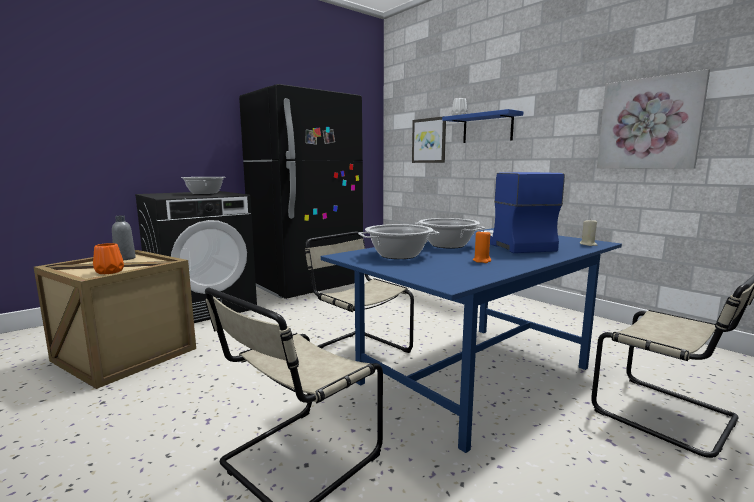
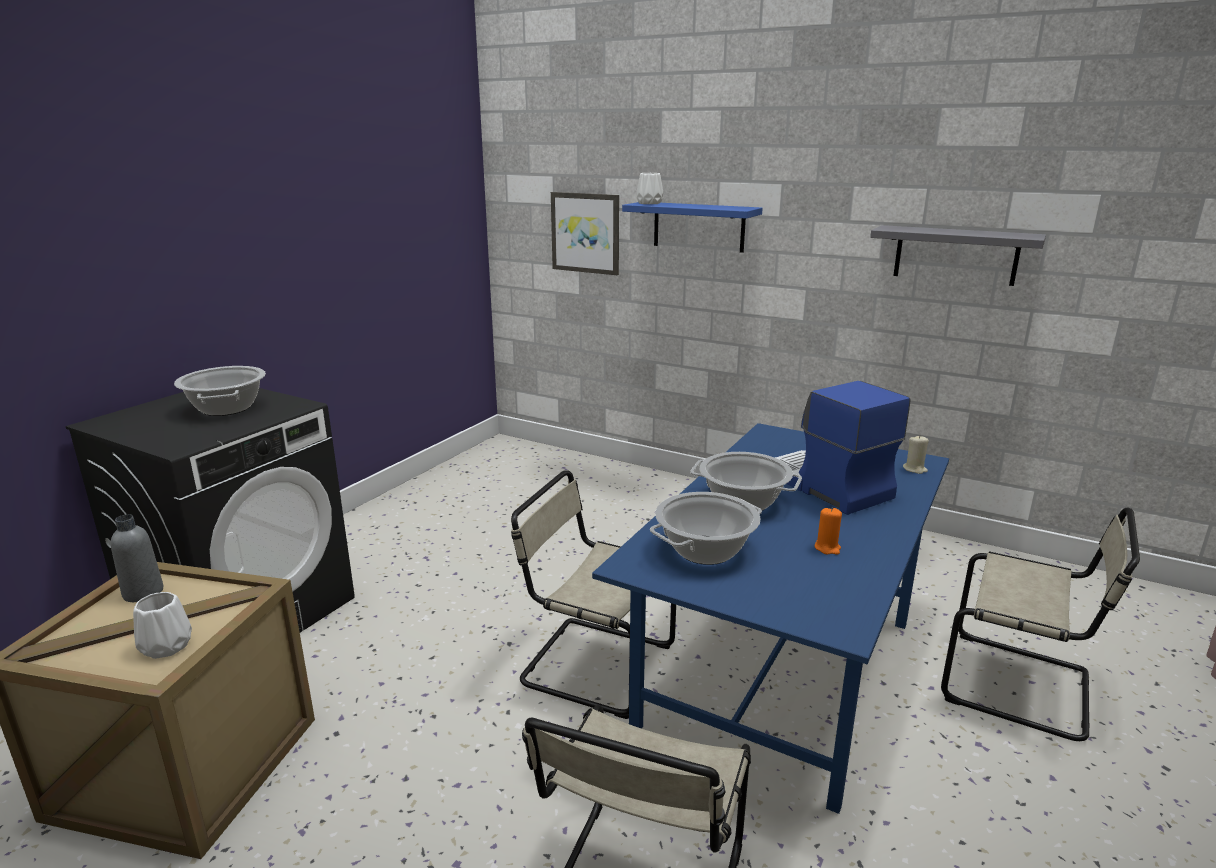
camera: 20 degrees left, 10 degrees up
(110, 271) = (167, 646): orange vase -> white vase
(307, 286) = (407, 522): black fridge -> none
(649, 124) = (955, 255): picture -> grey shelf

